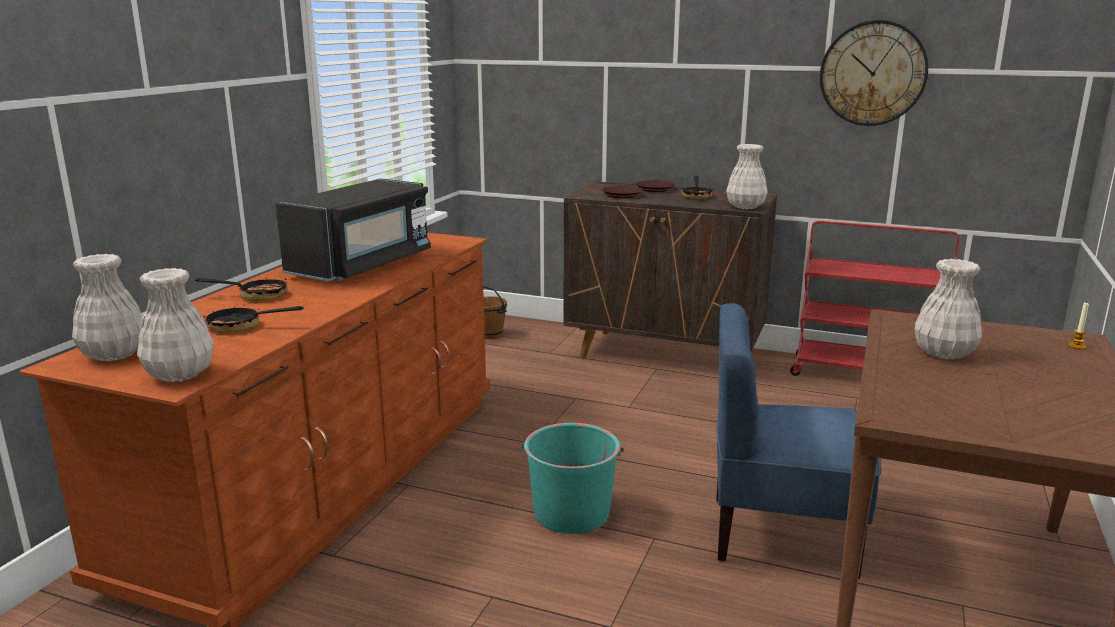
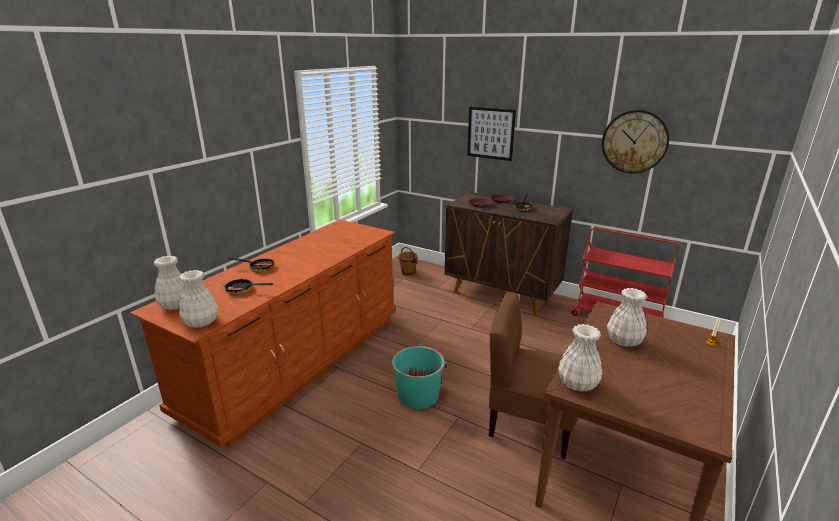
camera: 10 degrees right, 5 degrees up
(362, 265) = (320, 248): black microwave -> none
(628, 76) = (490, 133): none -> picture
(745, 206) = (548, 219): white vase -> white vase (577, 383)
(781, 534) = (530, 423): blue chair -> brown chair

